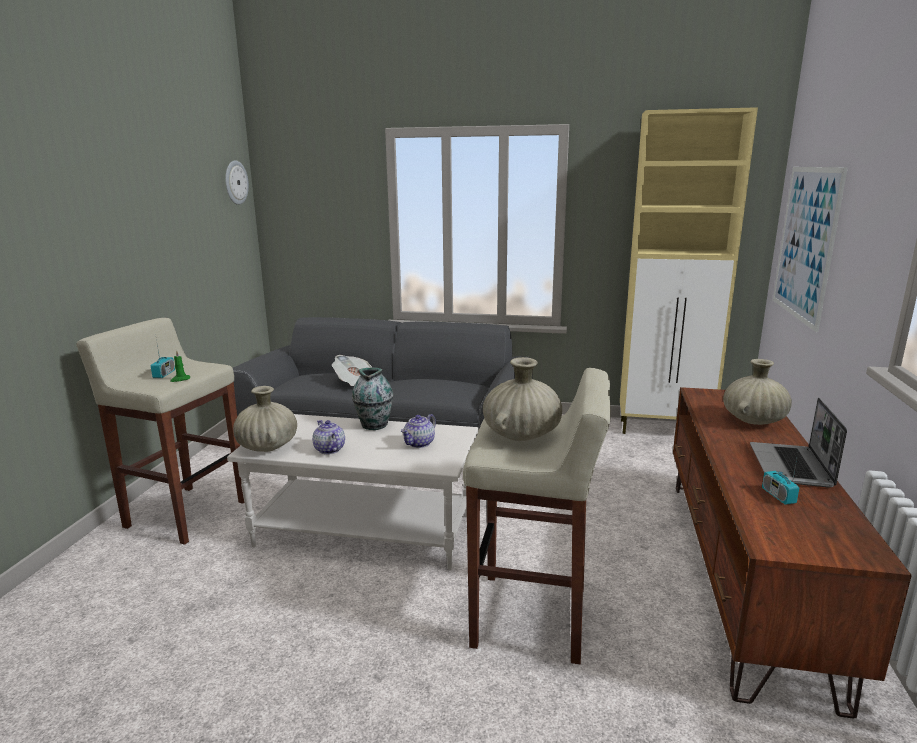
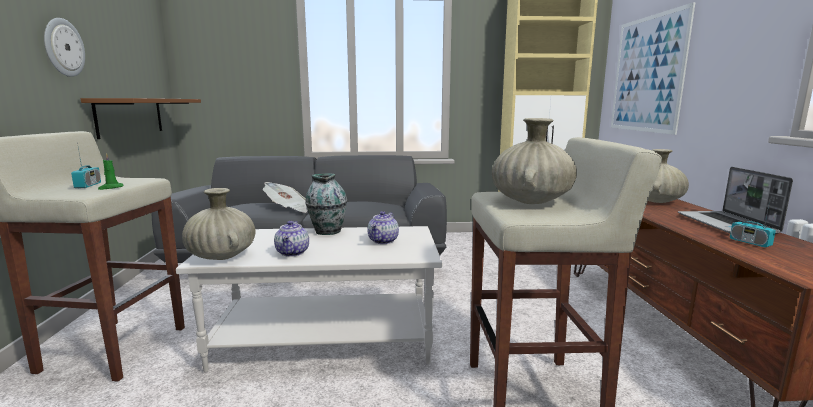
camera: 15 degrees left, 5 degrees down
(213, 280) = (130, 116): none -> brown shelf
(235, 182) = (150, 30): wall clock -> wall clock (63, 47)
(329, 449) = (293, 252): teapot -> teapot turned 135 degrees counterclockwise

